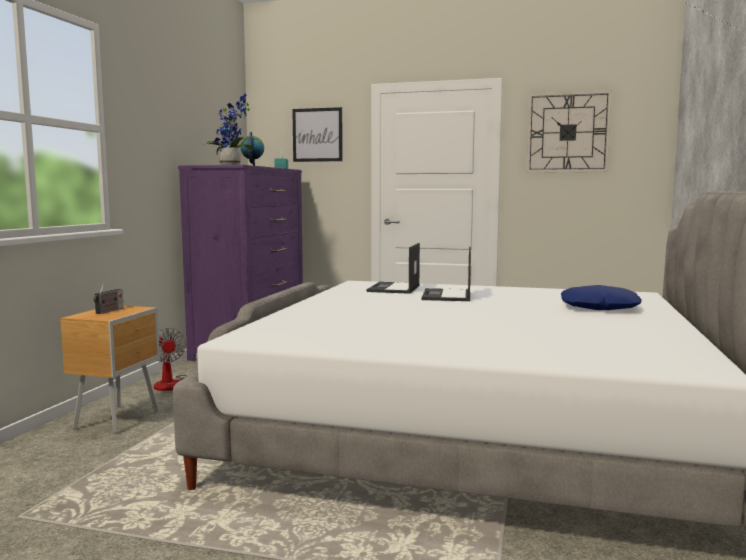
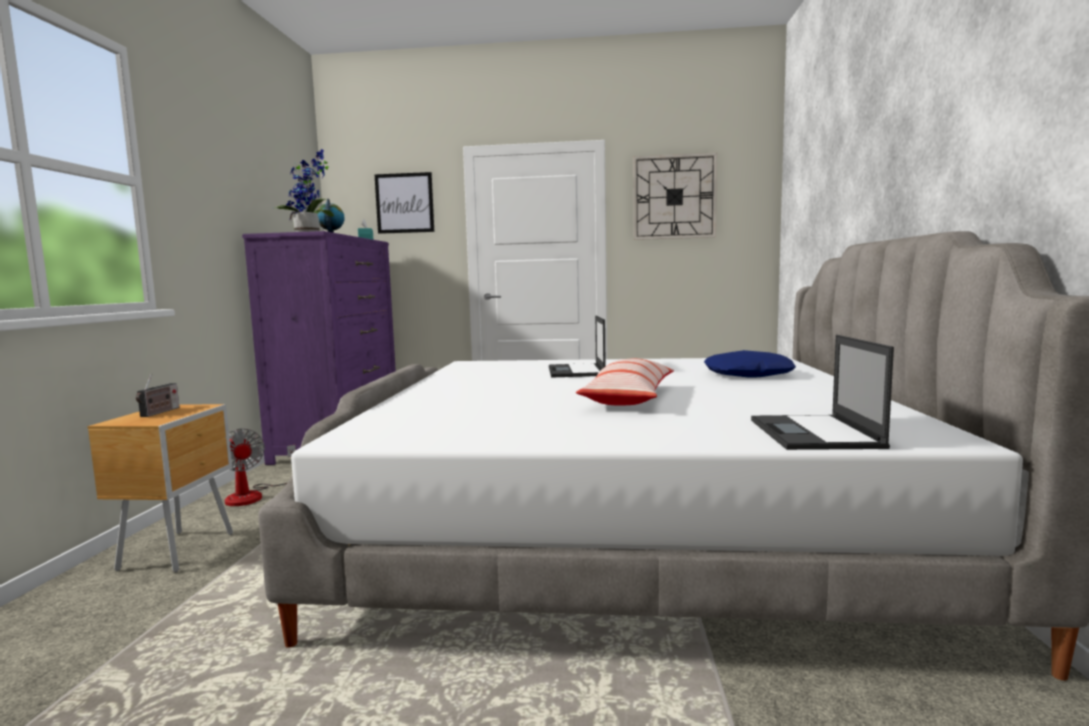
camera: 10 degrees left, 0 degrees up
(394, 288) = (512, 367): laptop -> laptop (815, 433)
(474, 321) = (629, 398): none -> pillow

